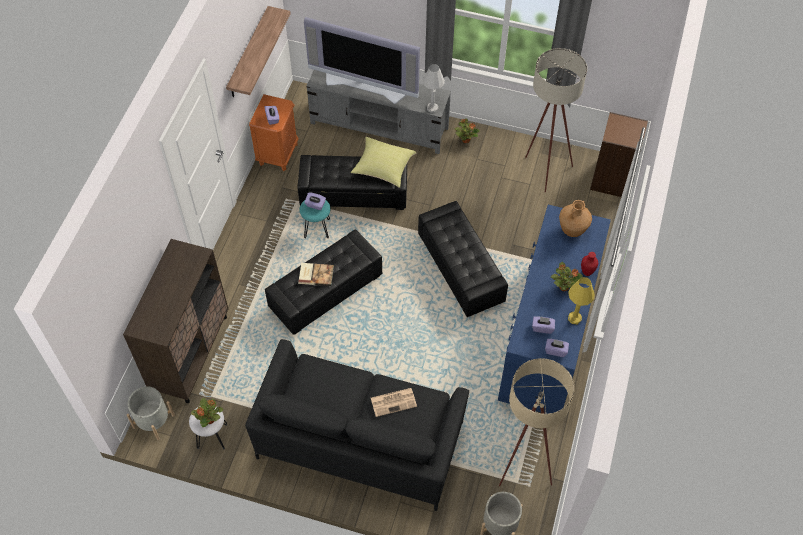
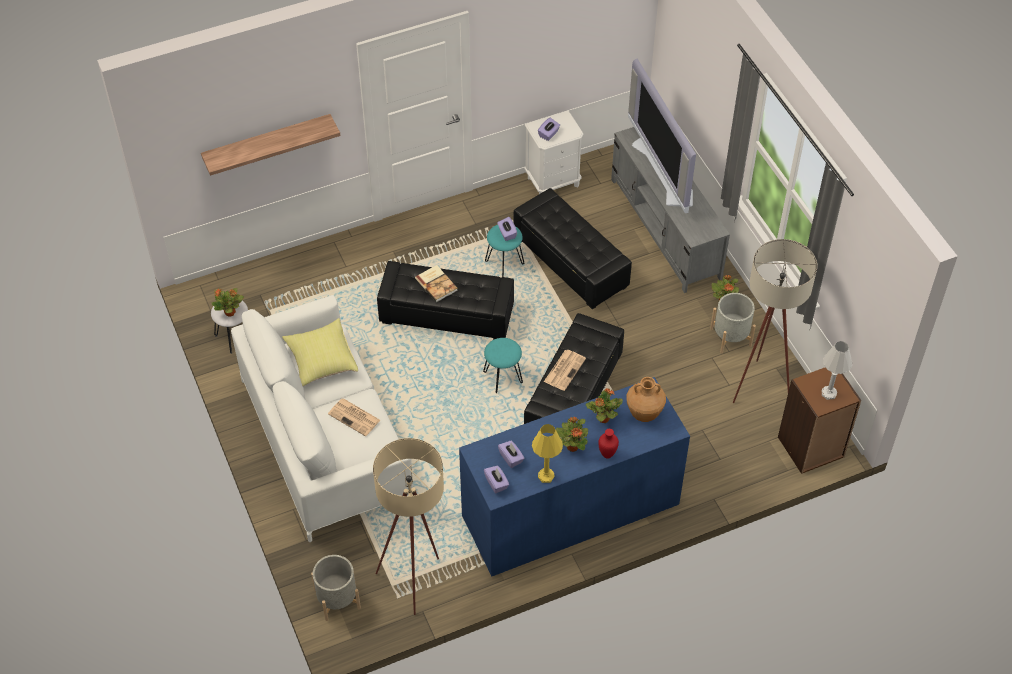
camera: 50 degrees right, 5 degrees down
(154, 421) = (212, 290): grey planter -> grey planter (730, 337)
(191, 353) = (296, 269): brown cabinet -> none
(248, 54) = (557, 53): shelf -> shelf (267, 143)
(278, 154) = (553, 181): orange nightstand -> white nightstand
(360, 440) = (325, 440): black sofa -> white sofa
(382, 168) = (598, 253): yellow pillow -> yellow pillow (321, 361)
(410, 298) = (503, 378): none -> turquoise stool
(432, 108) = (693, 234): white table lamp -> white table lamp (829, 393)
(458, 254) = (564, 369): none -> newspaper
(556, 254) = (603, 418): none -> potted plant

